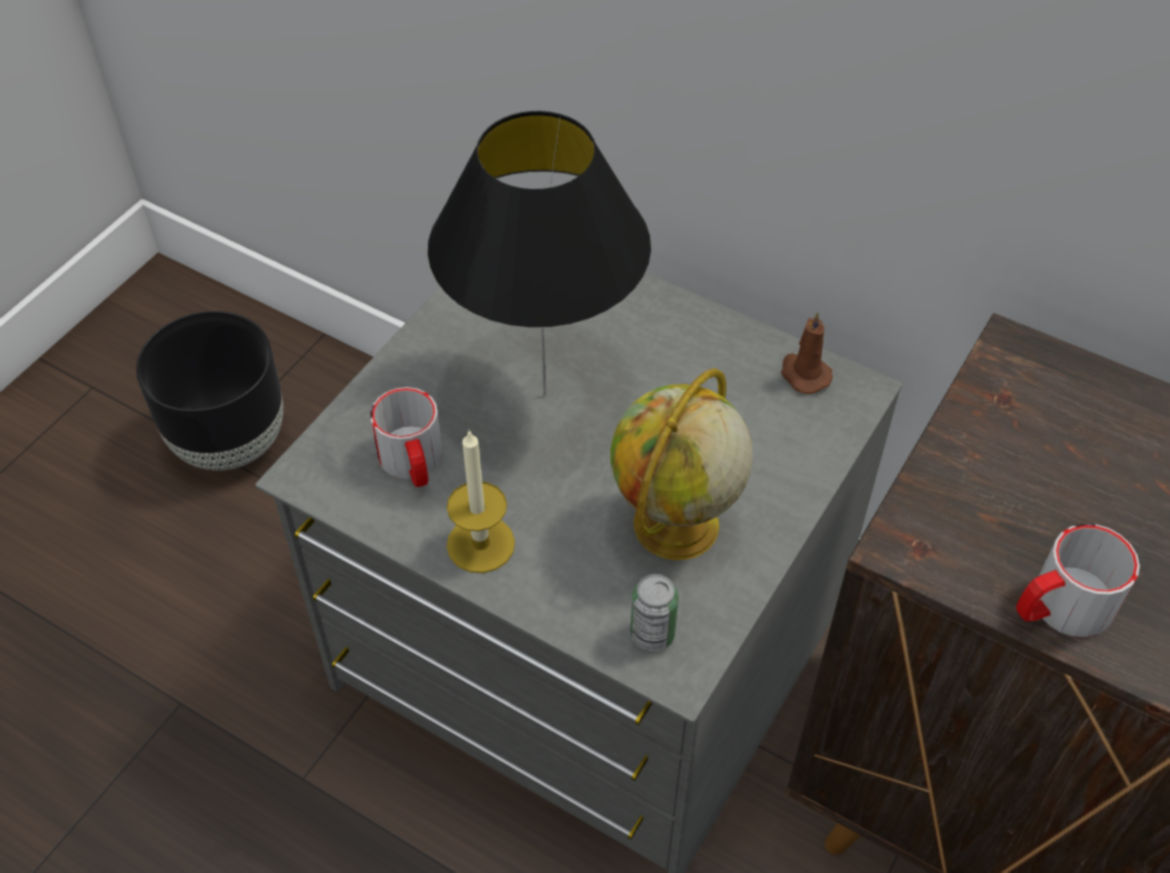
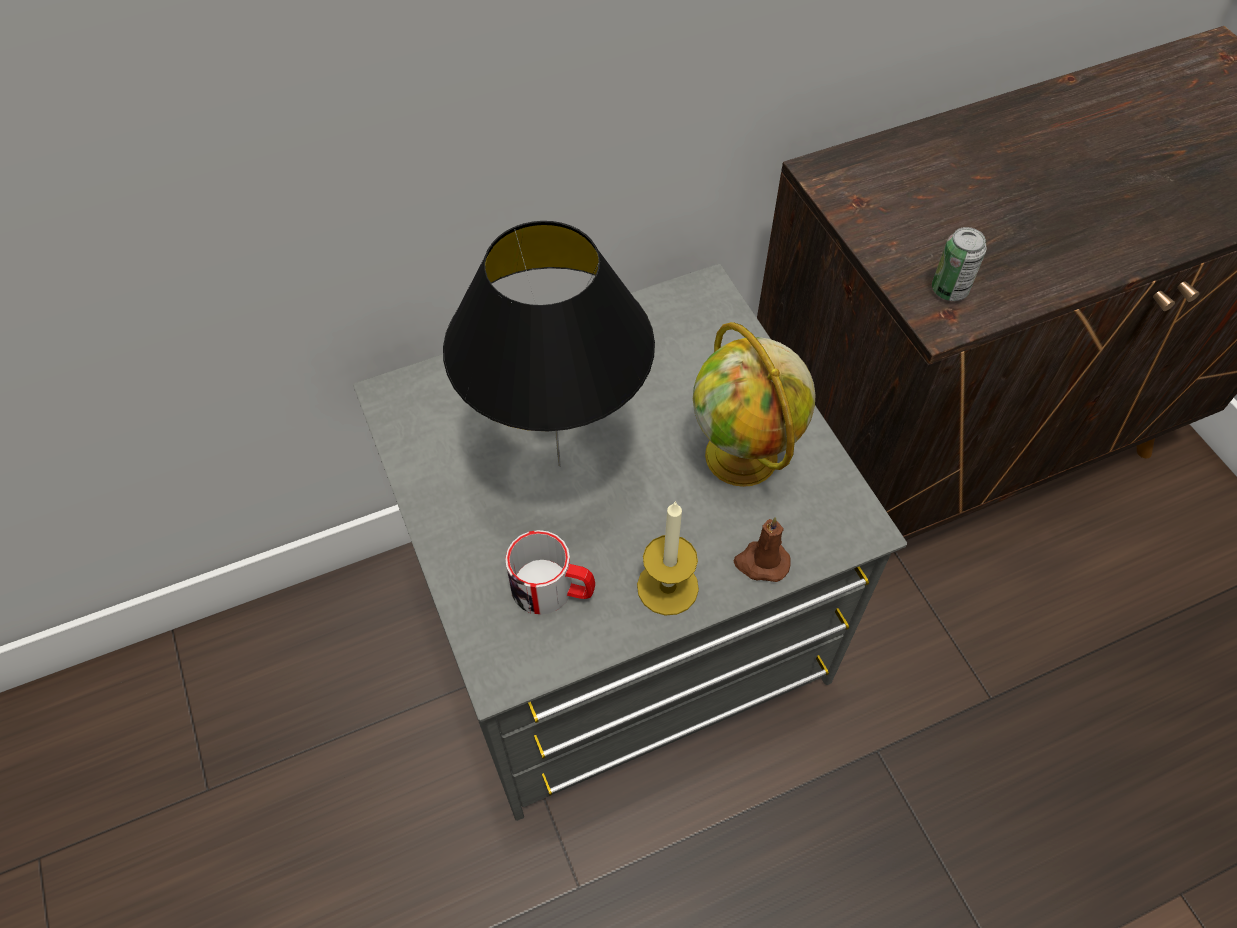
camera: 55 degrees left, 5 degrees up
(230, 441) = (213, 768): black planter -> none
(652, 634) = (823, 525): can -> can (949, 290)
(804, 374) = (670, 307): brown candle -> brown candle (761, 563)
(1059, 607) = (1037, 278): mug -> none

